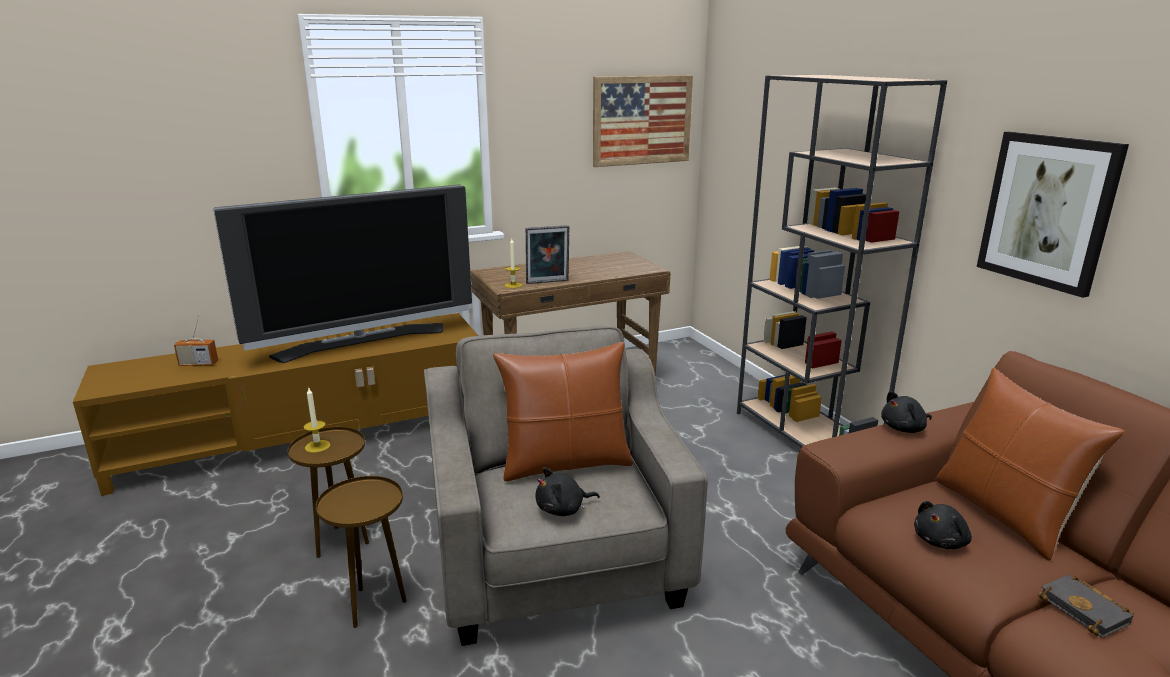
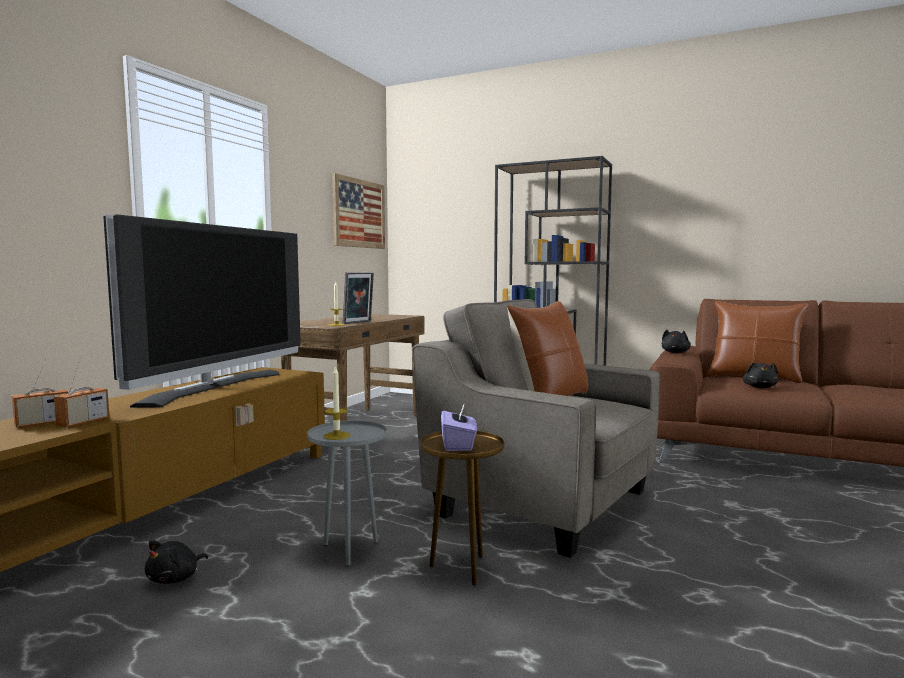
camera: 40 degrees left, 15 degrees down
(215, 370) = (83, 422): none -> radio
(341, 542) = (350, 550): brown side table -> grey side table
(358, 500) = (458, 445): none -> purple tissue box
(563, 509) = (602, 412): black plush toy -> black plush toy (175, 578)
(1047, 211) = (687, 227): picture -> none
(1086, 611) = (846, 389): black book -> none

